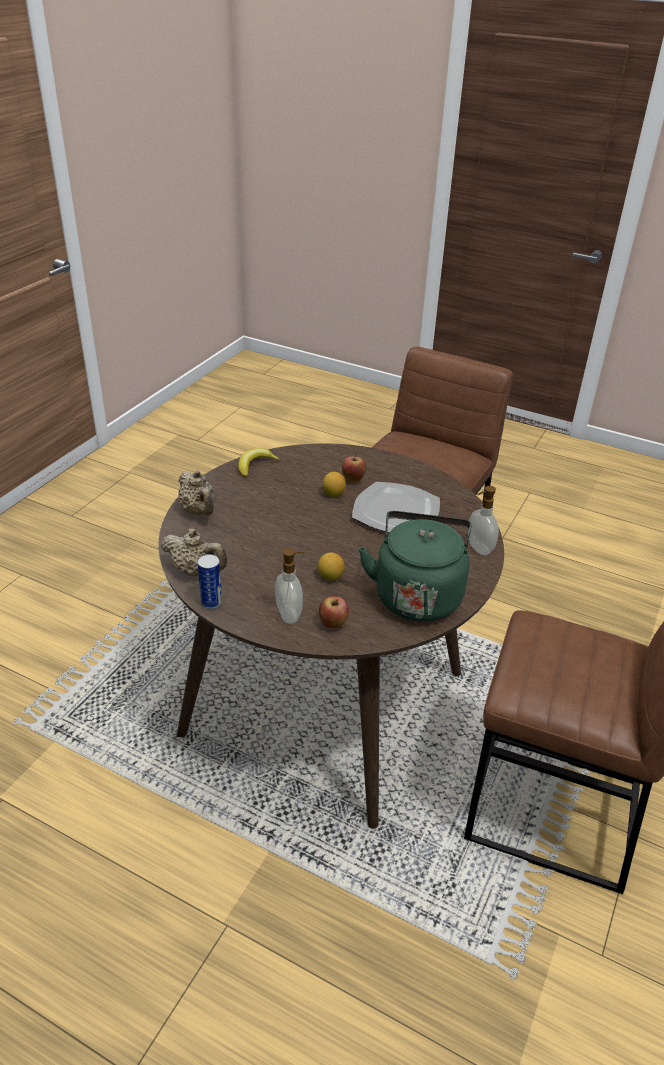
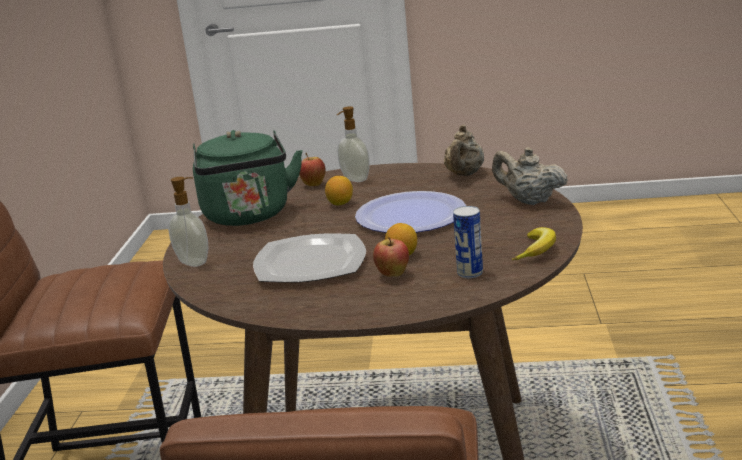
camera: 160 degrees right, 15 degrees down
(196, 571) = (464, 174): beige teapot -> beige teapot turned 75 degrees counterclockwise
(211, 603) = (426, 167): can -> can (470, 273)
(292, 533) = (410, 216): none -> plate

